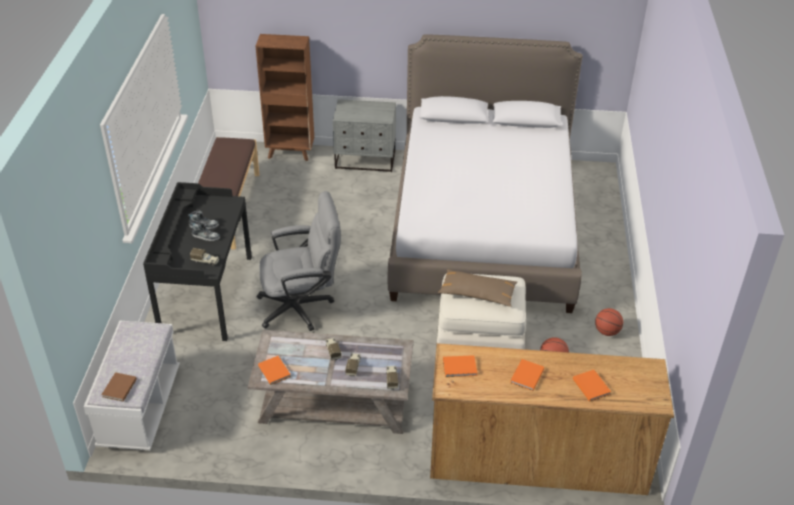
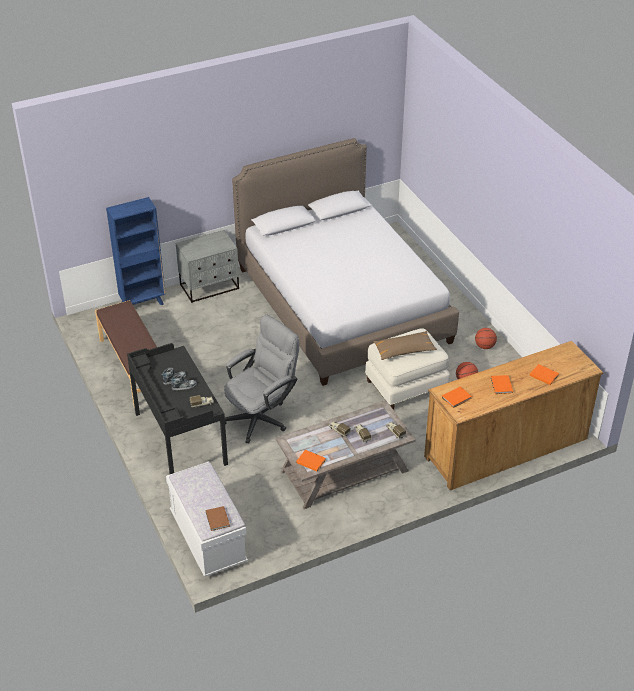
camera: 30 degrees left, 0 degrees up
(290, 153) = (143, 303): brown bookcase -> blue bookcase

